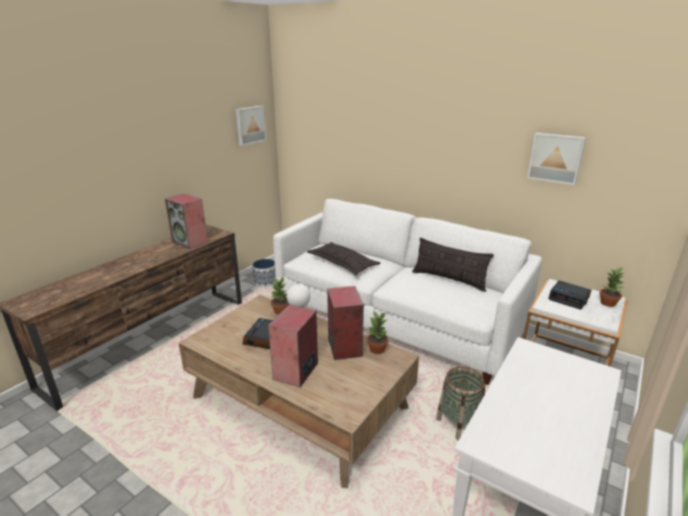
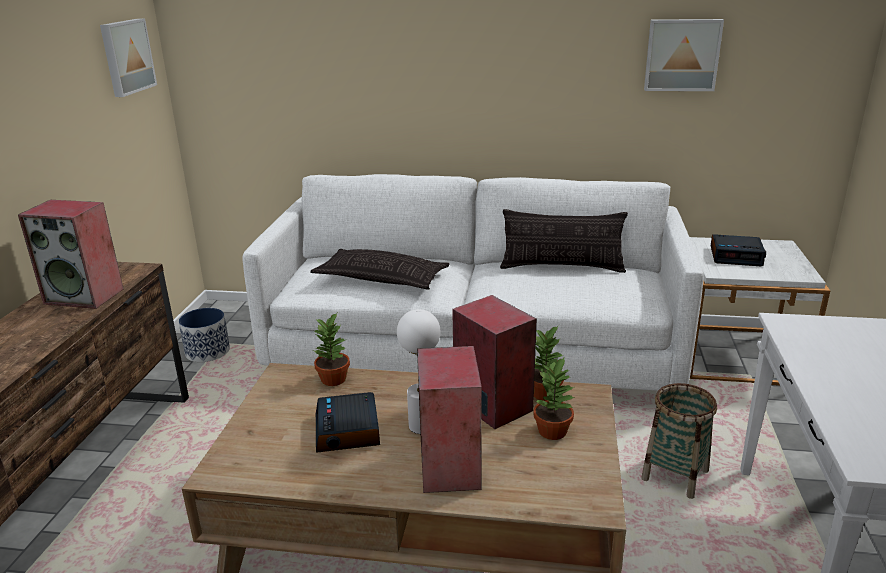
camera: 25 degrees left, 0 degrees up
(608, 303) = (783, 251): potted plant -> potted plant (553, 431)

